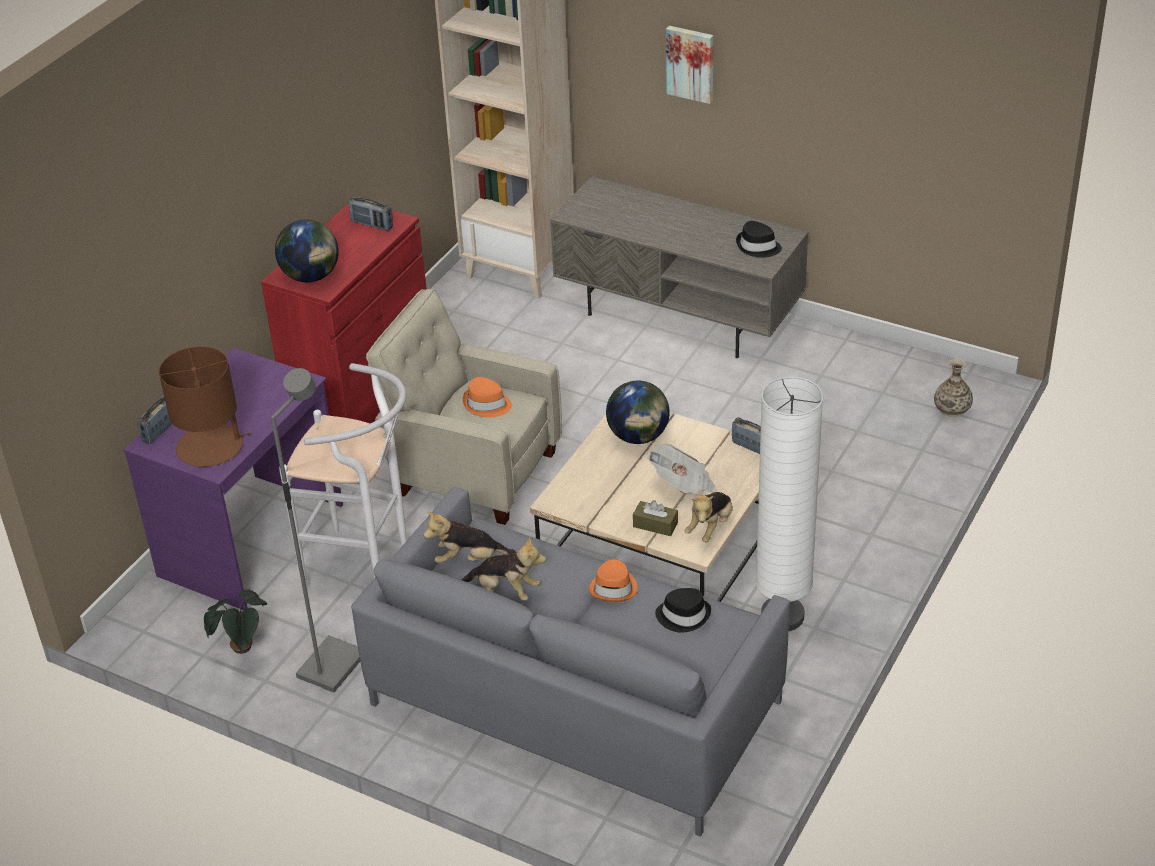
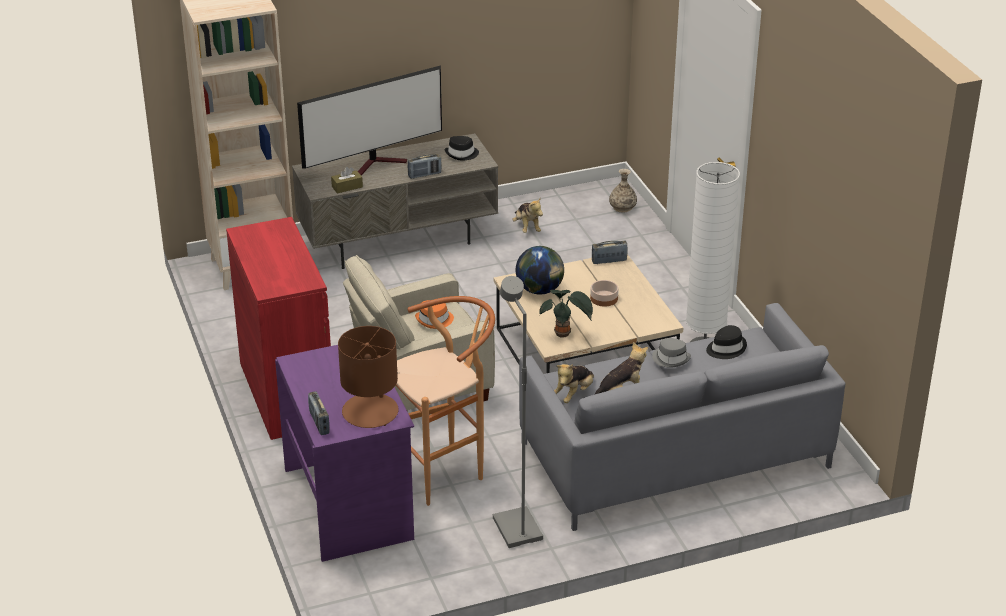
camera: 50 degrees left, 5 degrees down
(243, 649) = (449, 558): potted plant -> potted plant (564, 334)
(311, 276) = (286, 280): globe -> none
(366, 567) = (446, 471): white stool -> brown stool
(372, 225) = (269, 235): radio -> radio (424, 175)
(614, 588) = (671, 358): orange hat -> grey hat
(655, 525) = (624, 324): brown tissue box -> brown tissue box (347, 187)
(666, 215) = (378, 163): none -> television
(683, 484) = (604, 298): newspaper -> bowl
(691, 63) = (369, 39): picture -> none
(710, 527) = (653, 309): plush toy -> plush toy (527, 227)

